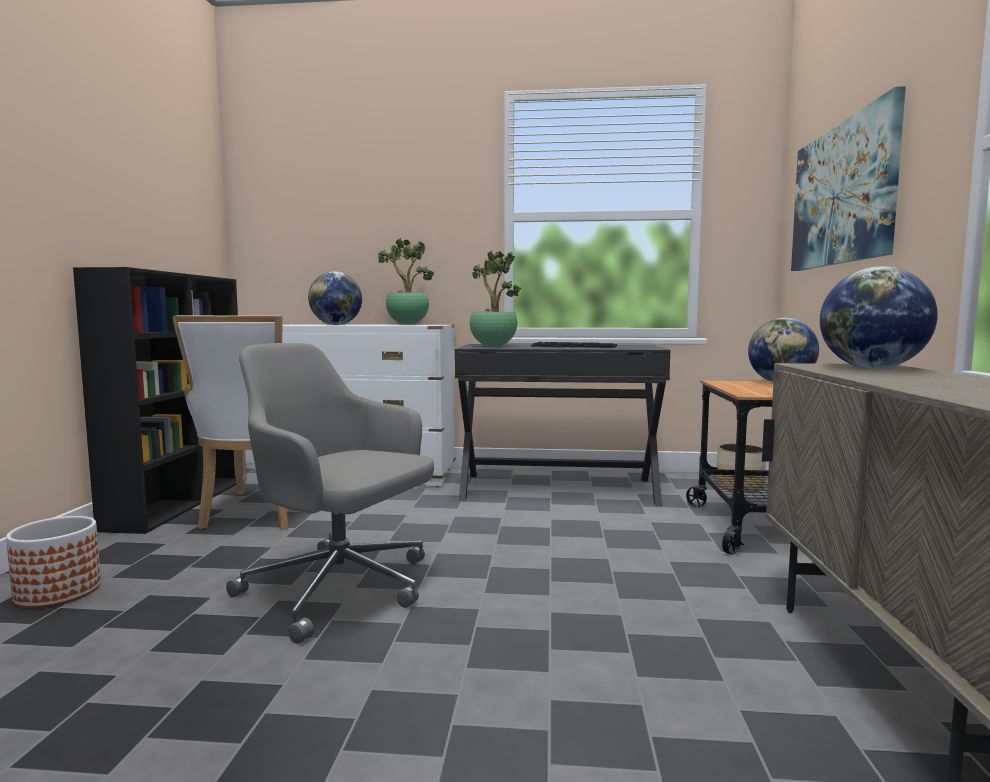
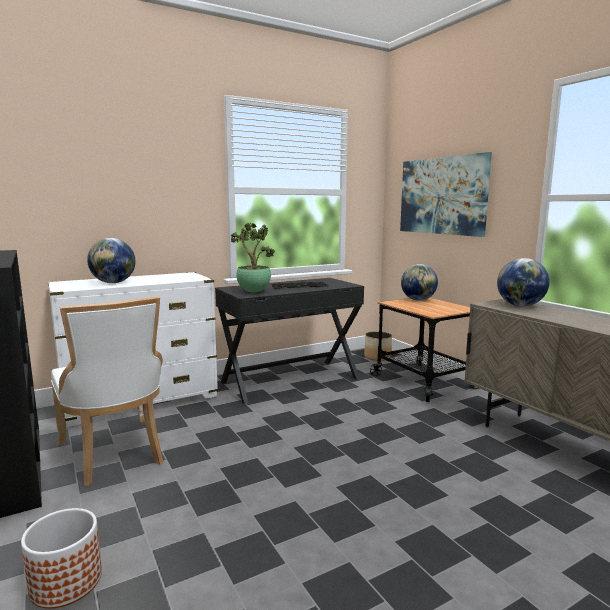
camera: 35 degrees left, 5 degrees up
(341, 589) = (279, 492): grey office chair -> none
(406, 324) = (165, 276): potted plant -> none

